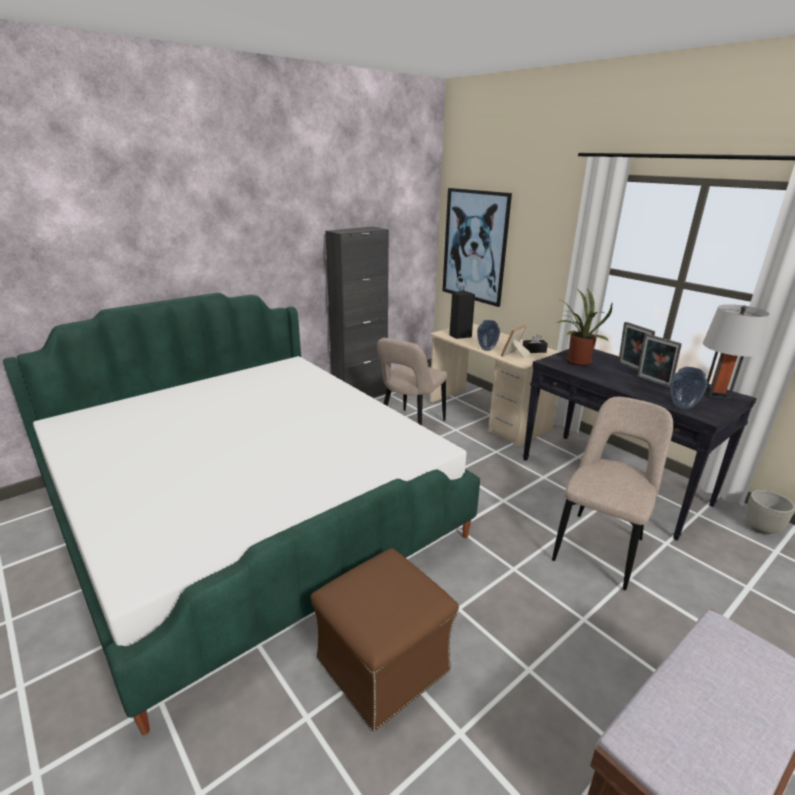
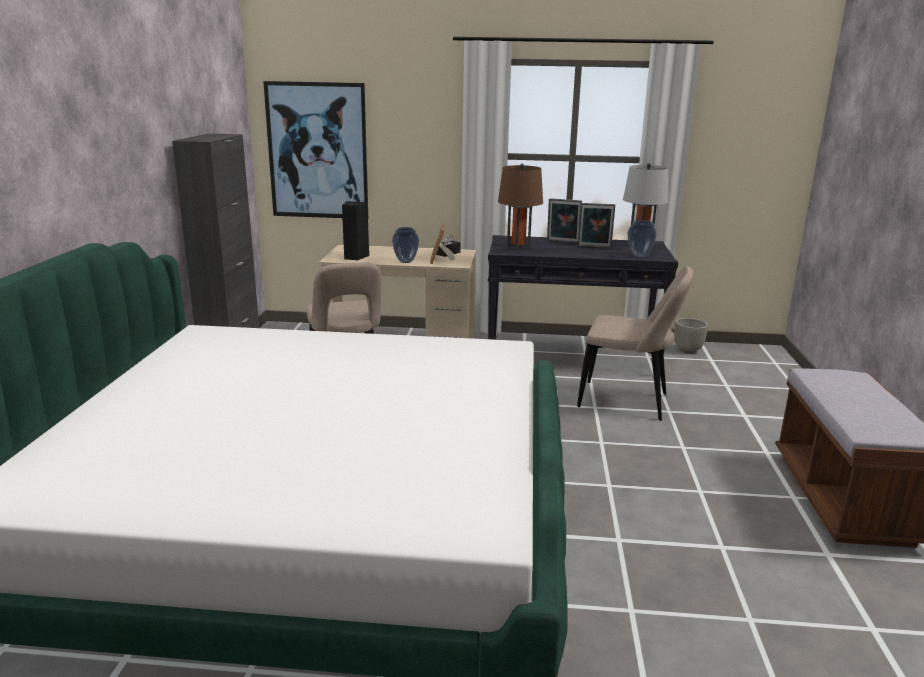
camera: 45 degrees left, 5 degrees down
(384, 663) = (621, 546): brown ottoman -> none
(575, 361) = (518, 247): potted plant -> brown table lamp
(600, 546) = (627, 402): beige chair -> beige chair turned 120 degrees clockwise

